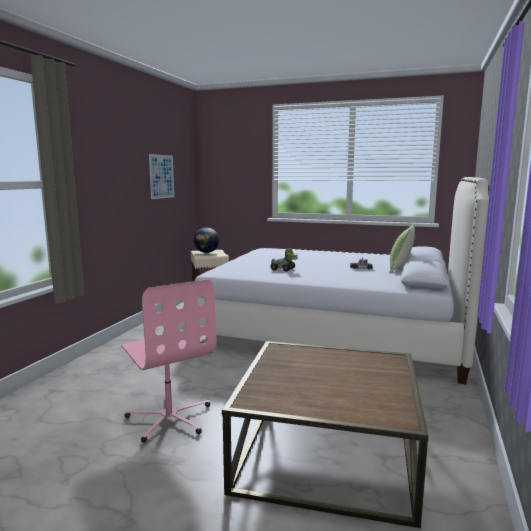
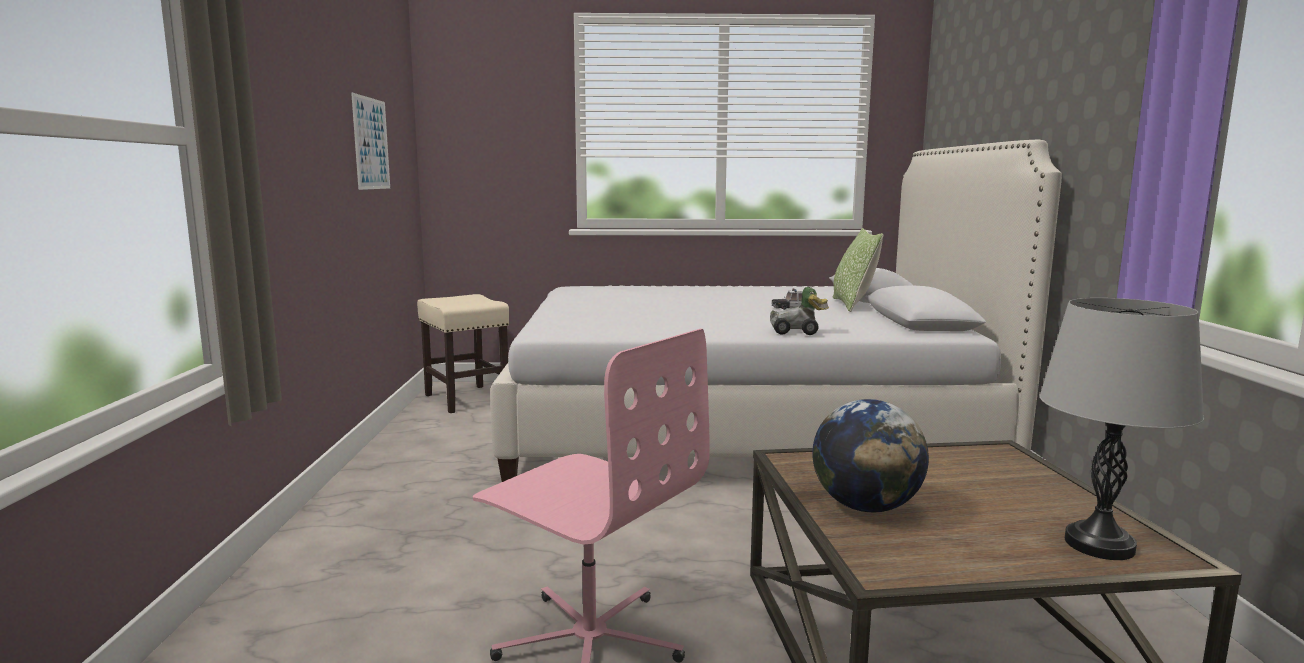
camera: 20 degrees left, 0 degrees up
(207, 252) = (457, 300): globe -> globe (866, 507)
(283, 269) = (668, 318): toy car -> toy car (797, 332)
(372, 409) = (1099, 545): none -> grey table lamp

